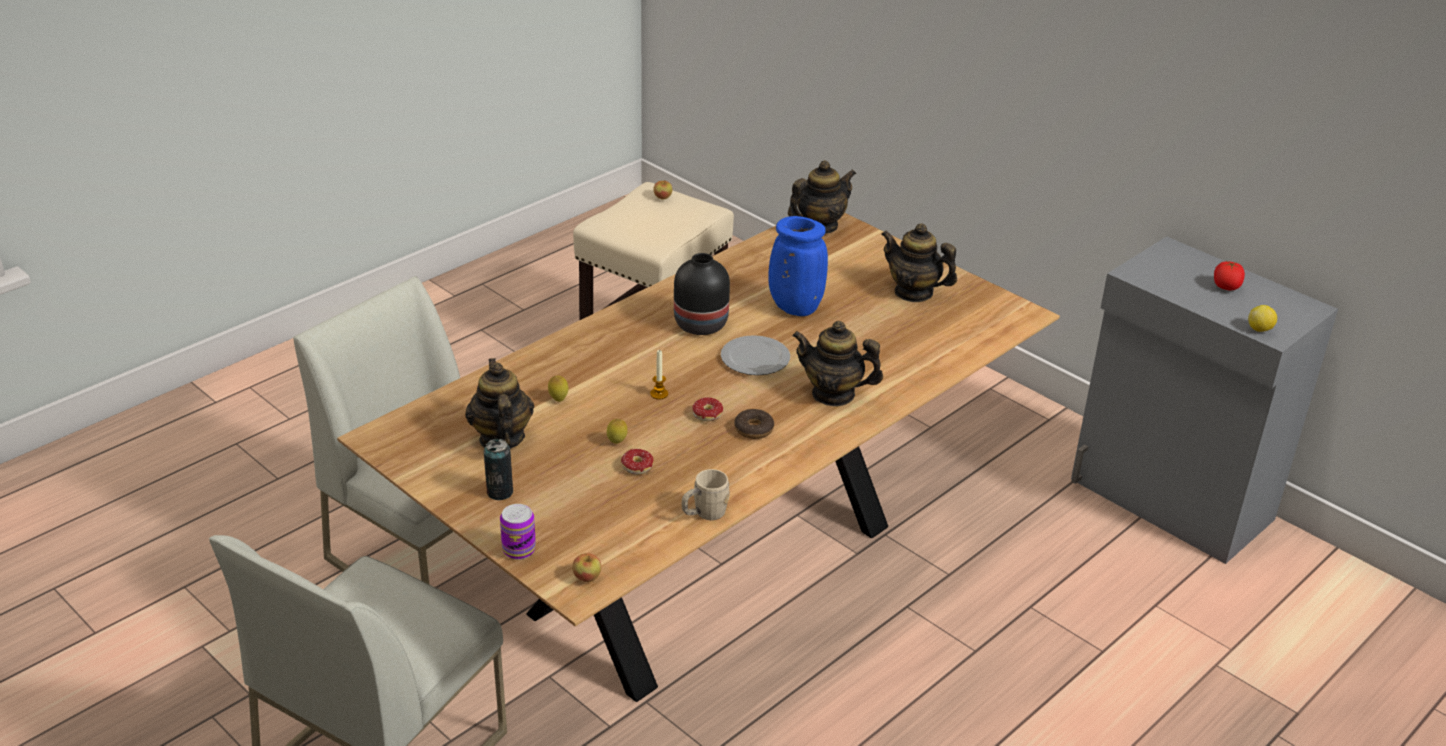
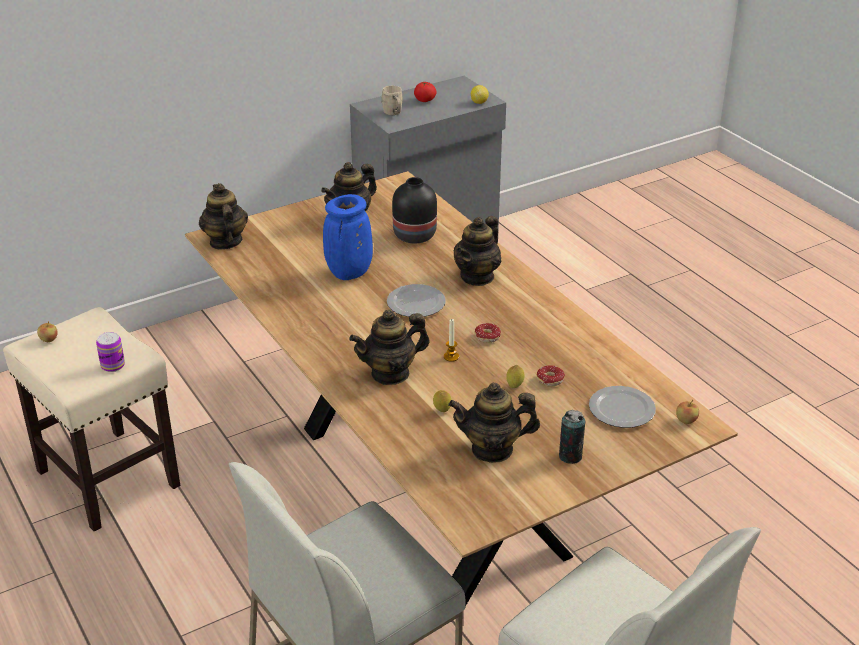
camera: 75 degrees left, 0 degrees up
(519, 549) = (648, 452): can -> can (113, 365)
(597, 524) = (621, 408): none -> plate
(615, 359) = (390, 373): none -> teapot
(701, 323) = (353, 321): black vase -> black vase (414, 235)
(704, 514) = (616, 356): beige mug -> beige mug (393, 113)
(753, 429) = (513, 318): donut -> none

